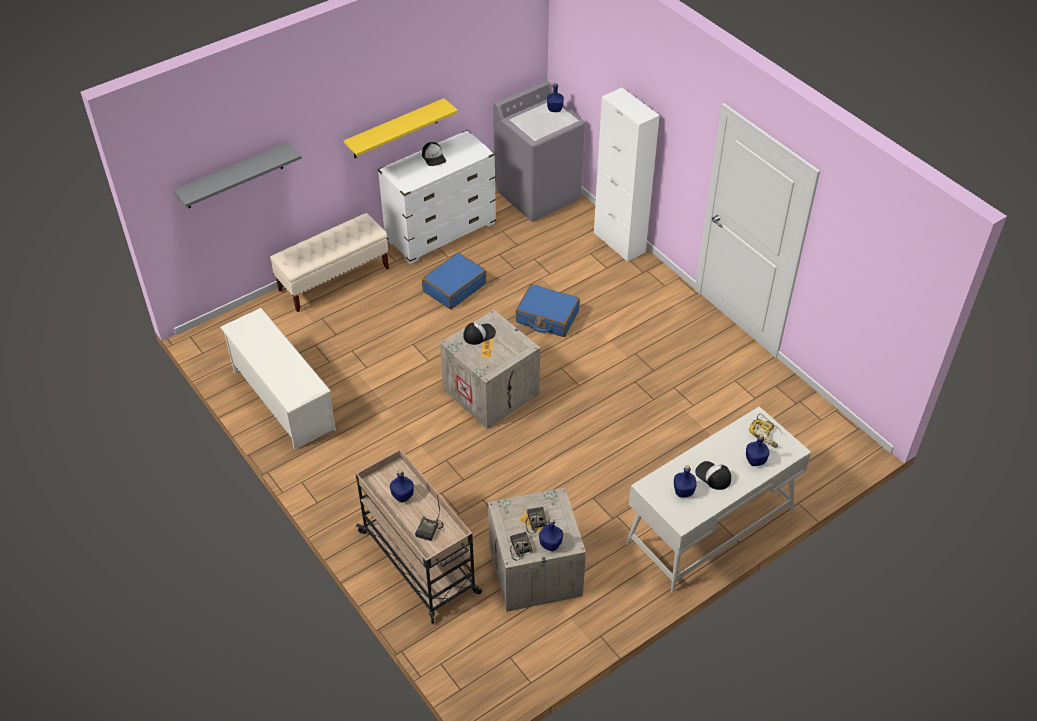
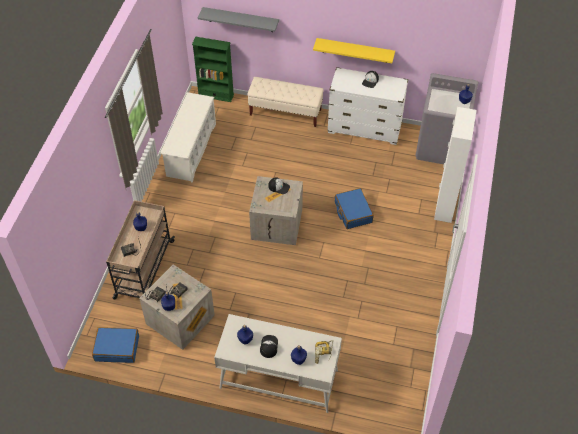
camera: 50 degrees right, 5 degrees up
(224, 322) = (216, 95): none -> green bookcase
(454, 287) = (332, 161): blue suitcase -> blue suitcase (117, 348)

